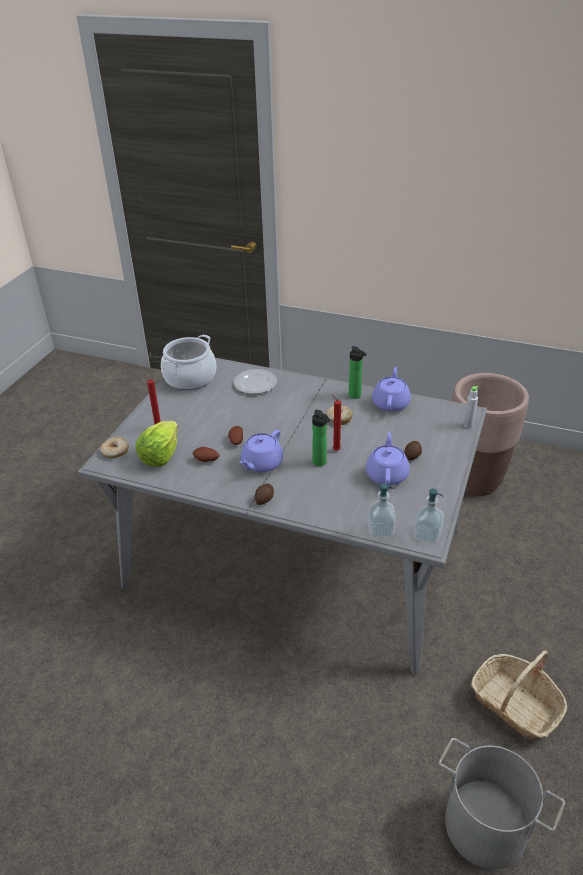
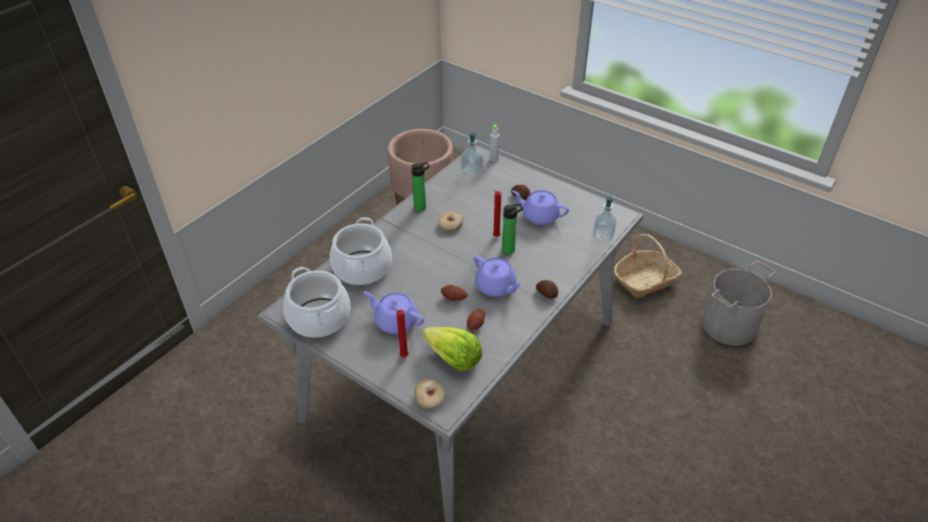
camera: 75 degrees left, 5 degrees up
(255, 383) = (362, 268): plate -> cooking pot
(391, 403) = (443, 190): purple teapot -> purple teapot (395, 321)
(427, 535) = (614, 214): soap dispenser -> soap dispenser (472, 170)

